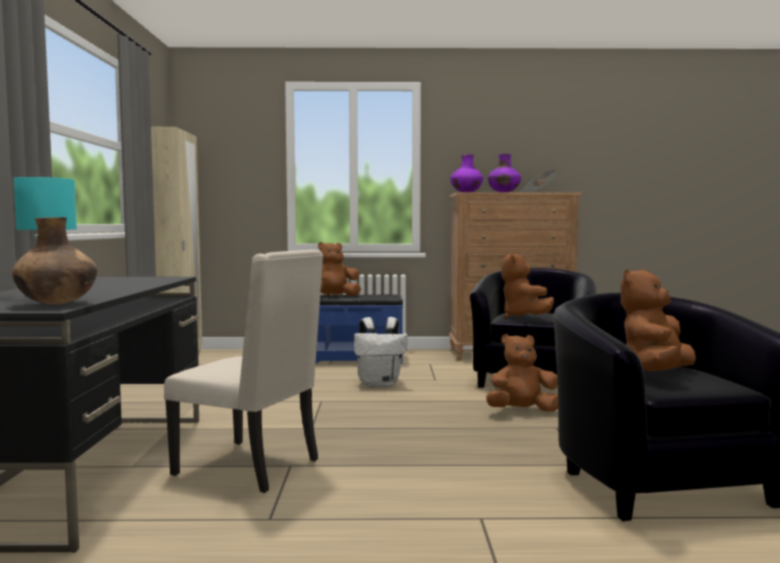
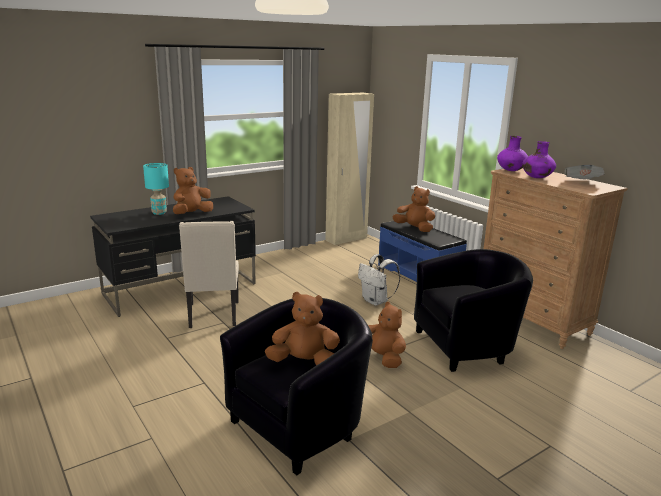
camera: 55 degrees right, 15 degrees up
(57, 304) = (127, 225): brown vase -> none
(523, 317) = (454, 294): brown plush toy -> brown plush toy (192, 214)

